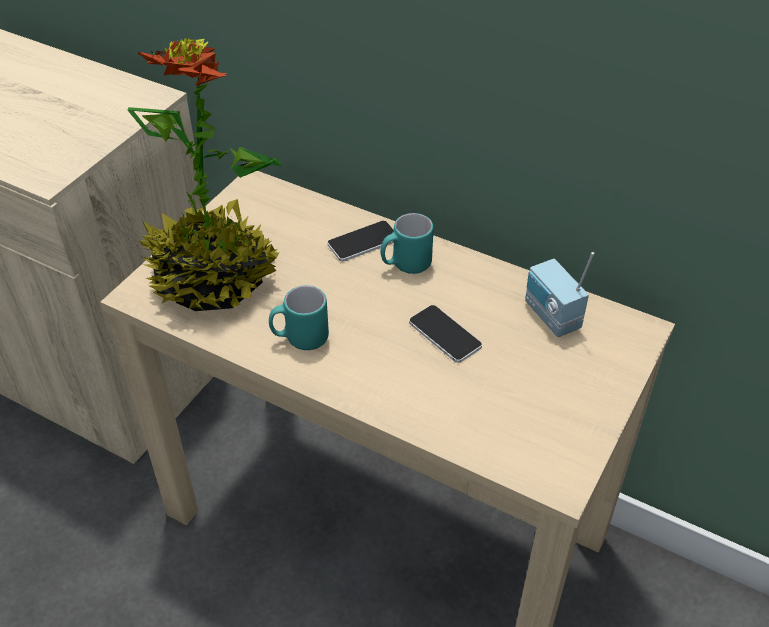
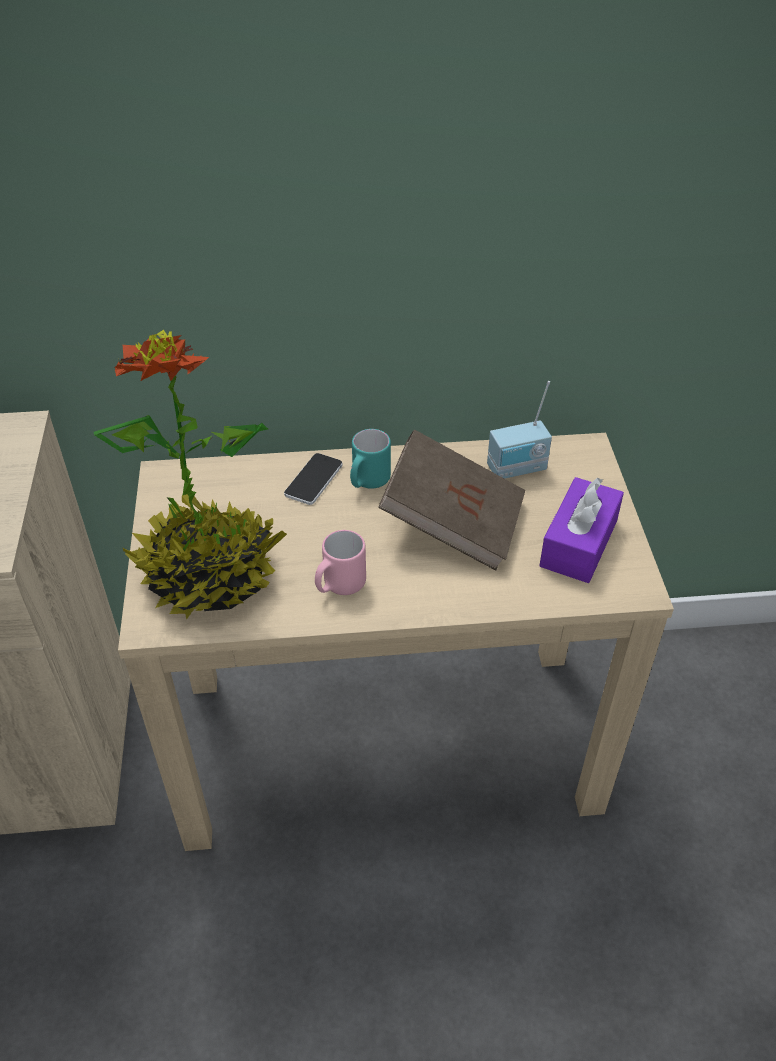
camera: 35 degrees left, 0 degrees up
(300, 338) = (339, 586): turquoise mug -> pink mug
(444, 334) = (453, 523): phone -> brown book
(543, 411) = (578, 543): none -> purple tissue box
(550, 317) = (517, 470): radio -> radio turned 45 degrees counterclockwise

